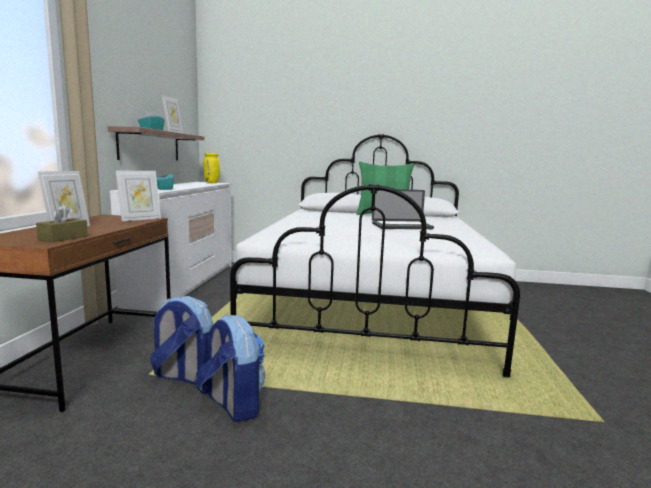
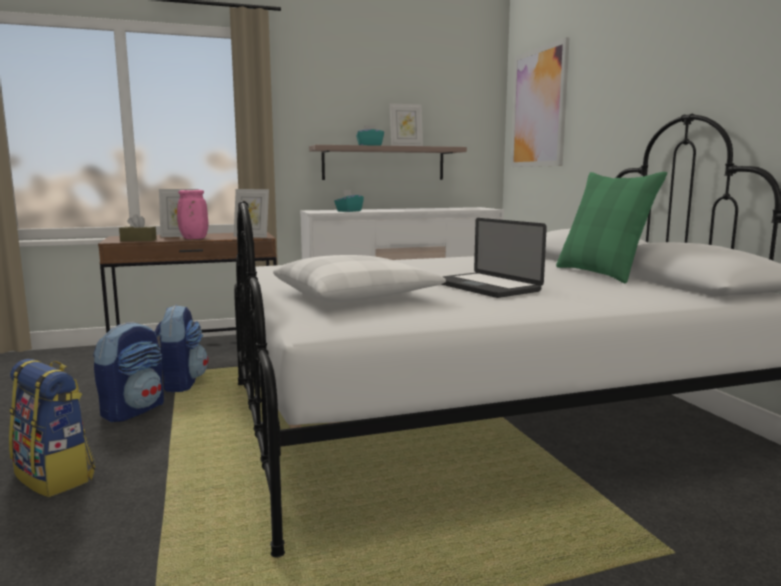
camera: 65 degrees right, 0 degrees up
(106, 228) = (193, 238): none -> pink vase
(212, 183) = (476, 208): yellow vase -> none
(244, 113) = (539, 108): none -> picture
(361, 451) = (56, 476): none -> backpack
(408, 240) = (356, 296): none -> white pillow

